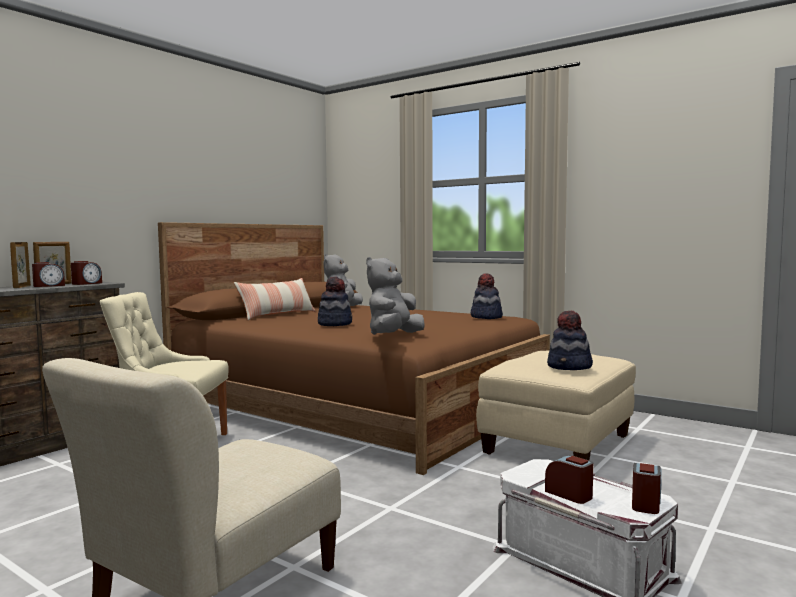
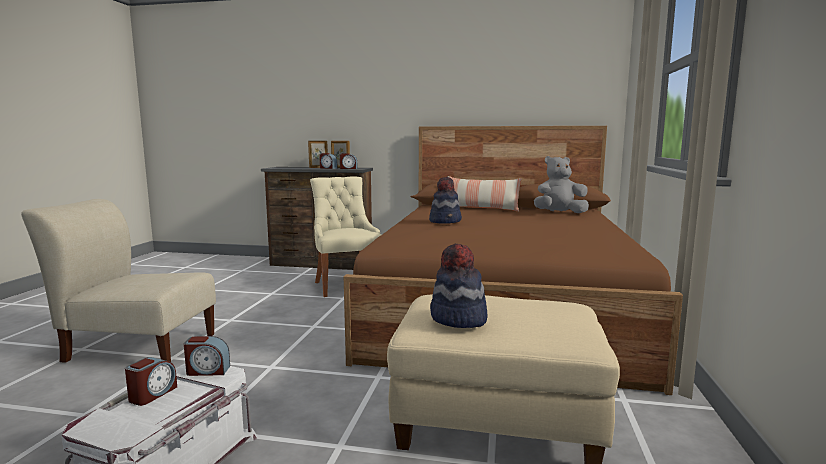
camera: 65 degrees right, 5 degrees up
(393, 336) = (397, 237): grey plush toy -> none
(486, 317) = (588, 246): hat -> none
(646, 503) = (110, 431): alarm clock -> alarm clock (207, 371)

